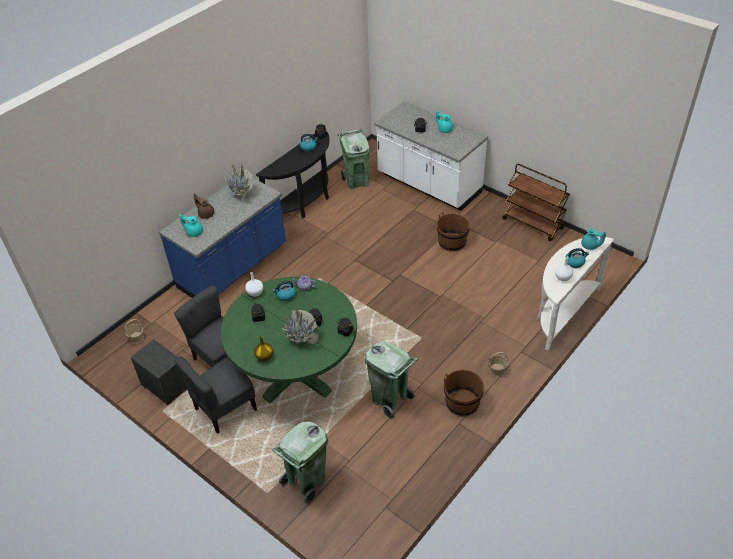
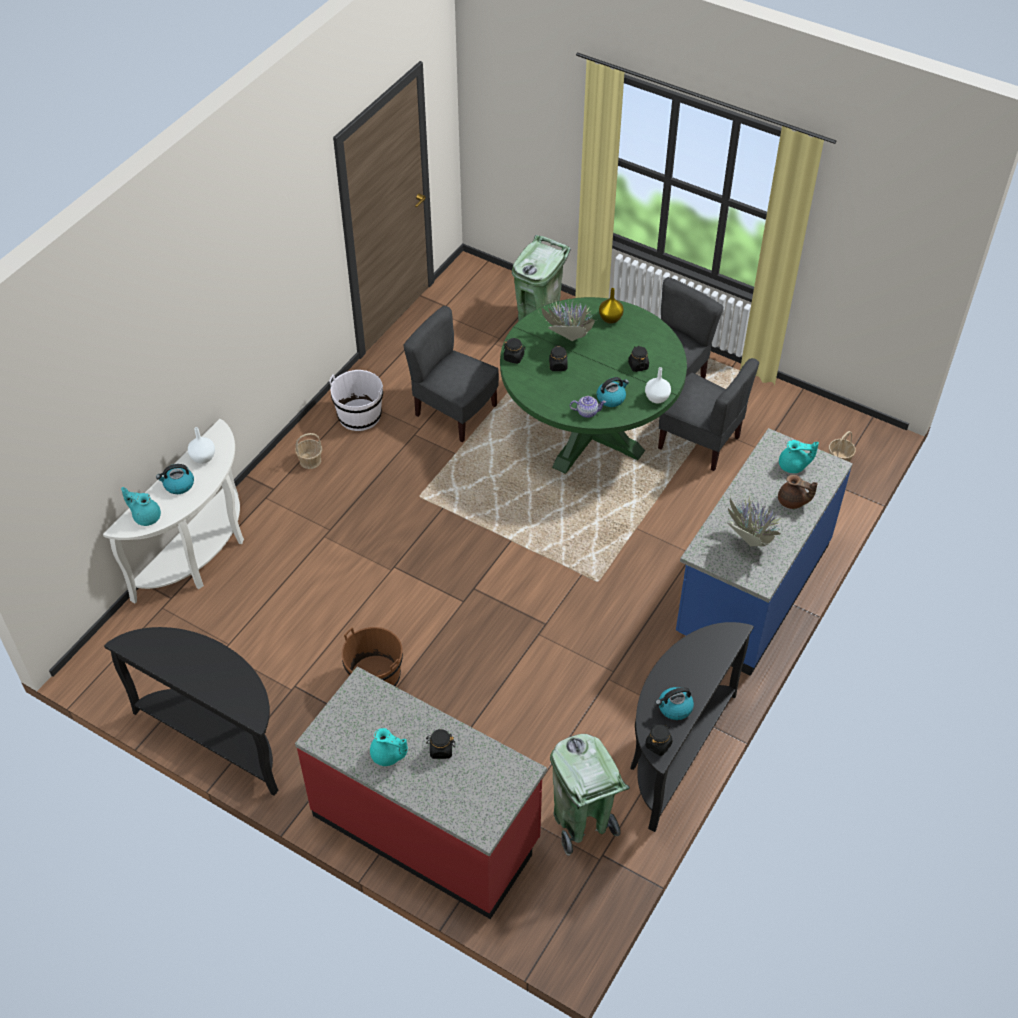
camera: 170 degrees right, 5 degrees up
(165, 385) = (760, 403): nightstand -> none
(390, 399) = (454, 412): green trash can -> grey chair
(428, 184) = (426, 827): white counter -> red counter
(462, 403) = (359, 415): brown bucket -> white bucket
(533, 224) = (218, 735): brown cart -> black console table

